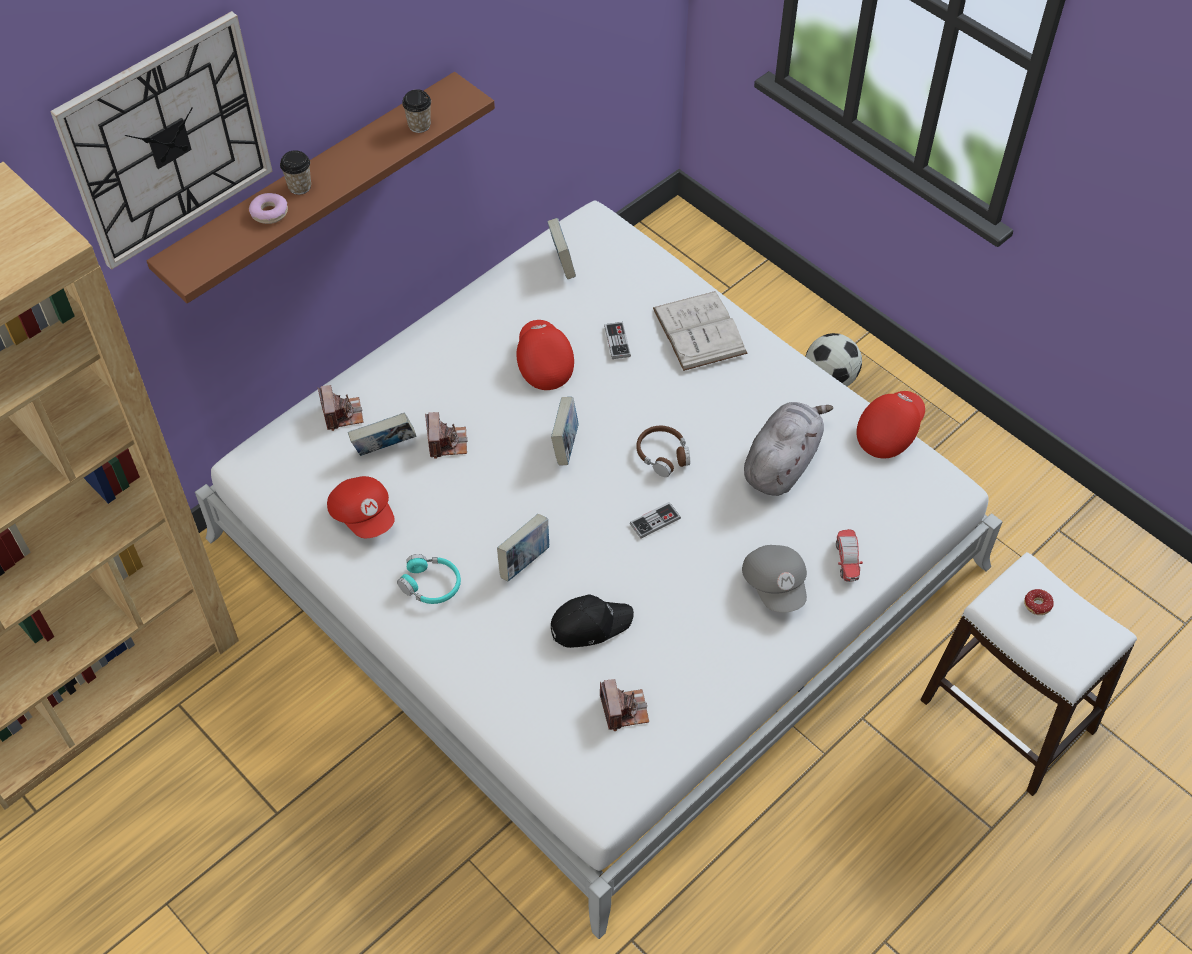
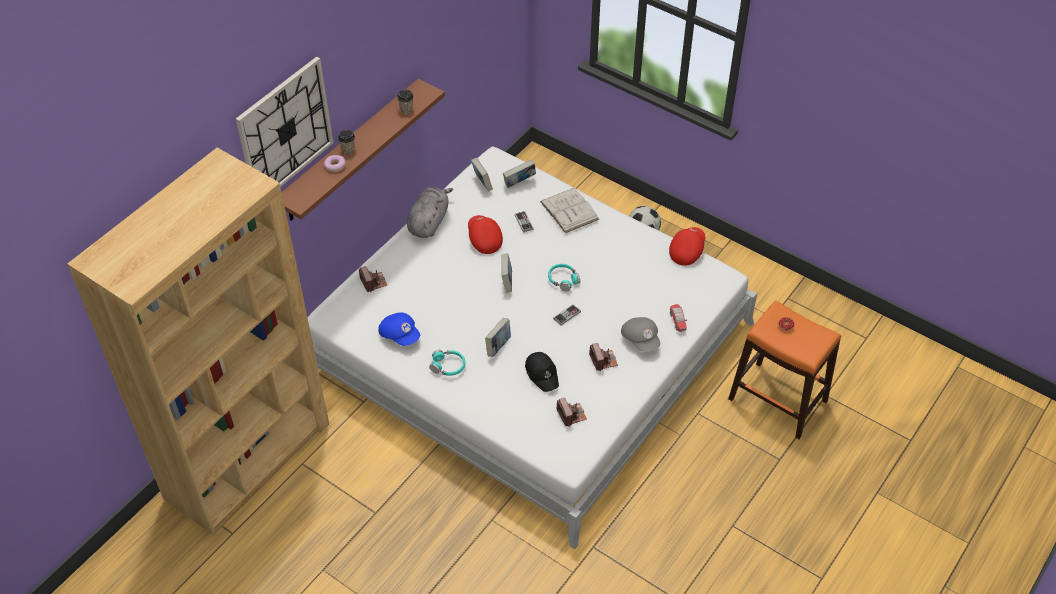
camera: 10 degrees left, 5 degrees down
(364, 515) = (400, 335): red cap -> blue cap
(385, 449) = (403, 298): book -> book (519, 183)
(447, 442) = (438, 289): camera -> camera (603, 360)
(589, 624) = (542, 374): black cap -> black cap turned 90 degrees clockwise
(663, 455) = (563, 280): brown headphones -> turquoise headphones
(782, 463) = (631, 275): grey plush toy -> grey plush toy (429, 222)
(1007, 716) = (777, 400): white stool -> orange stool

